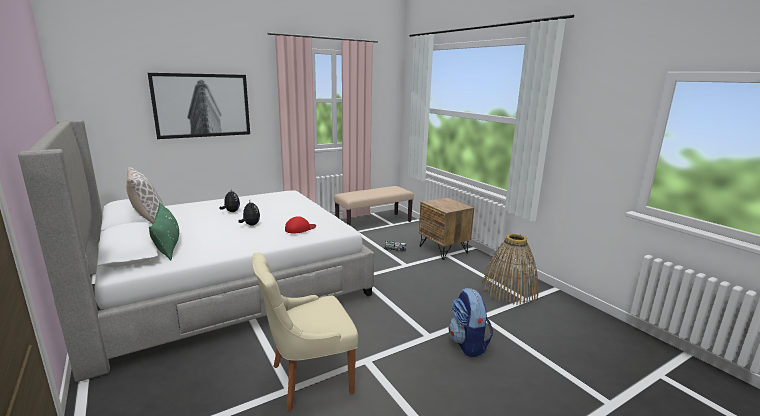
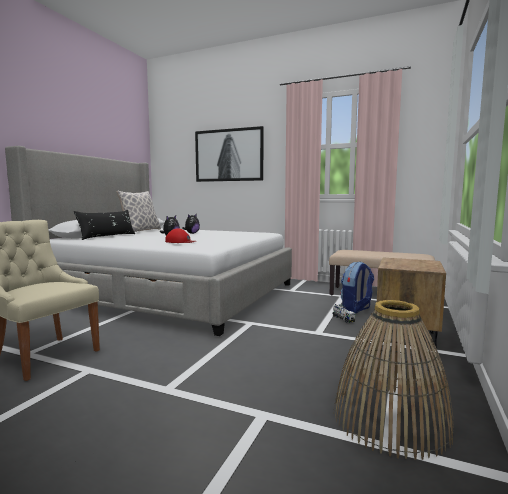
camera: 55 degrees right, 10 degrees down
(168, 245) = (107, 236): green pillow -> black pillow
(468, 344) = (172, 422): backpack -> backpack (356, 309)

